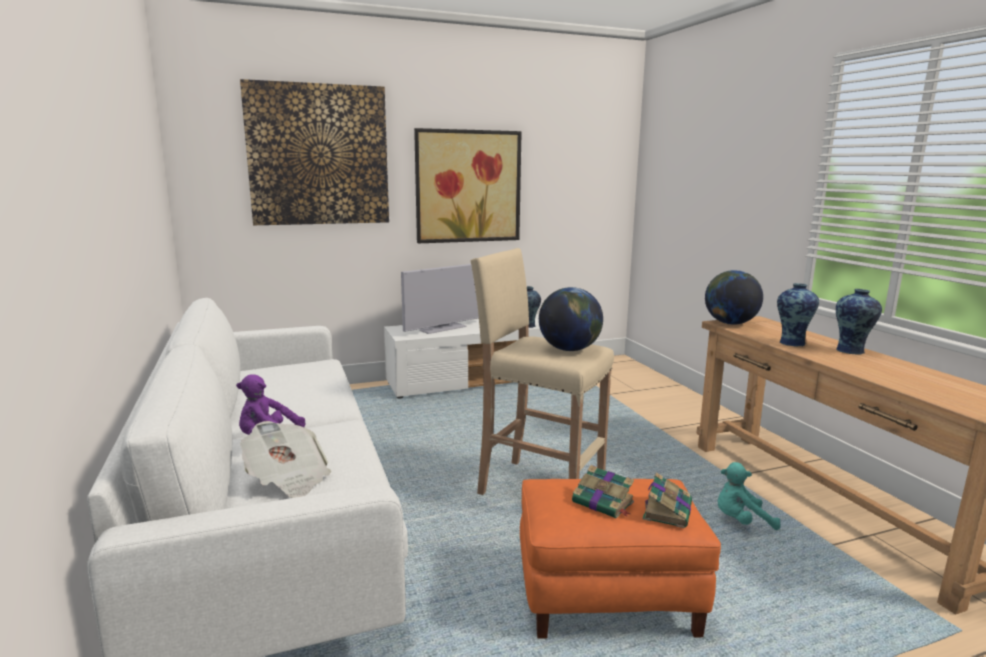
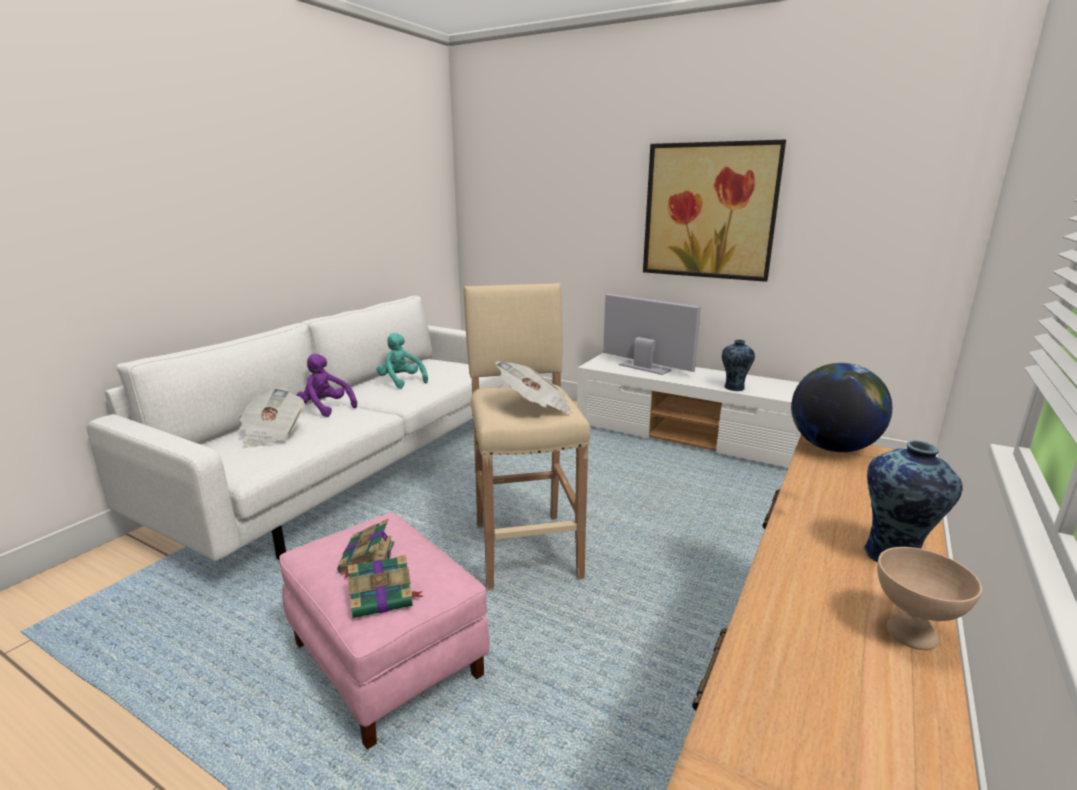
camera: 50 degrees right, 5 degrees up
(318, 155) = (560, 176): picture -> none
(443, 328) = (644, 367): television -> television turned 150 degrees counterclockwise
(569, 349) = (535, 406): globe -> newspaper
(608, 596) = (388, 659): orange ottoman -> pink ottoman
(741, 521) = (637, 708): turquoise plush toy -> turquoise plush toy (401, 382)
(792, 343) = (828, 503): vase -> none
(913, 368) = (912, 635): none -> beige bowl

